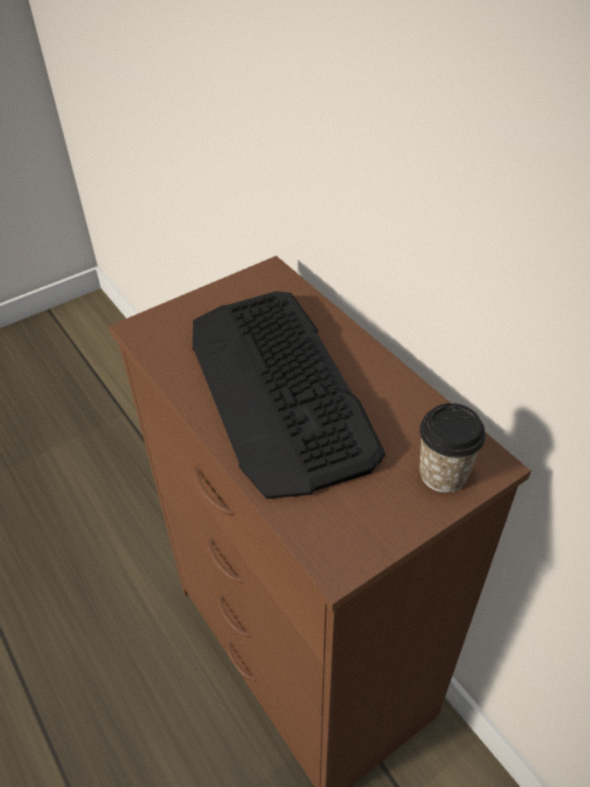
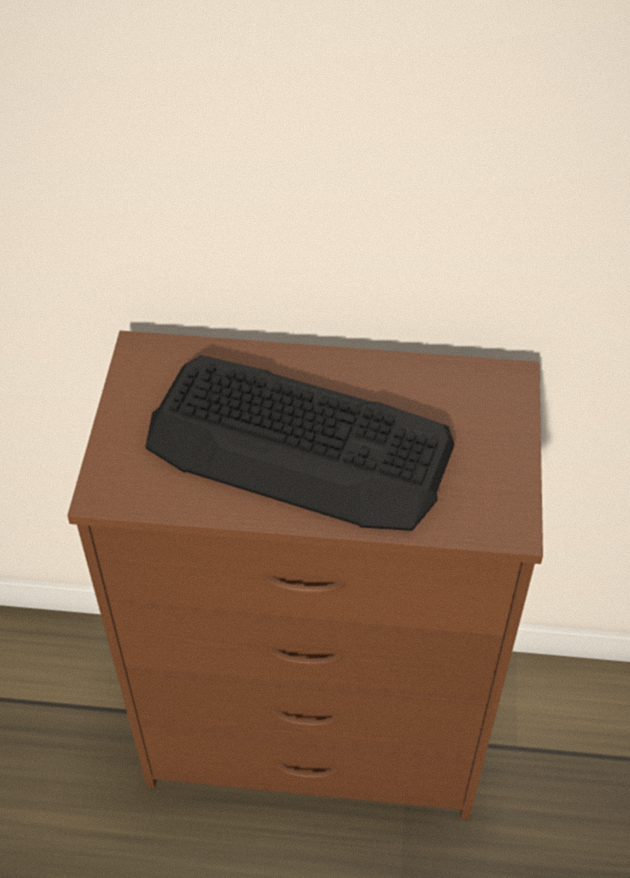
camera: 50 degrees left, 5 degrees up
(443, 474) = (494, 410): cup -> none

